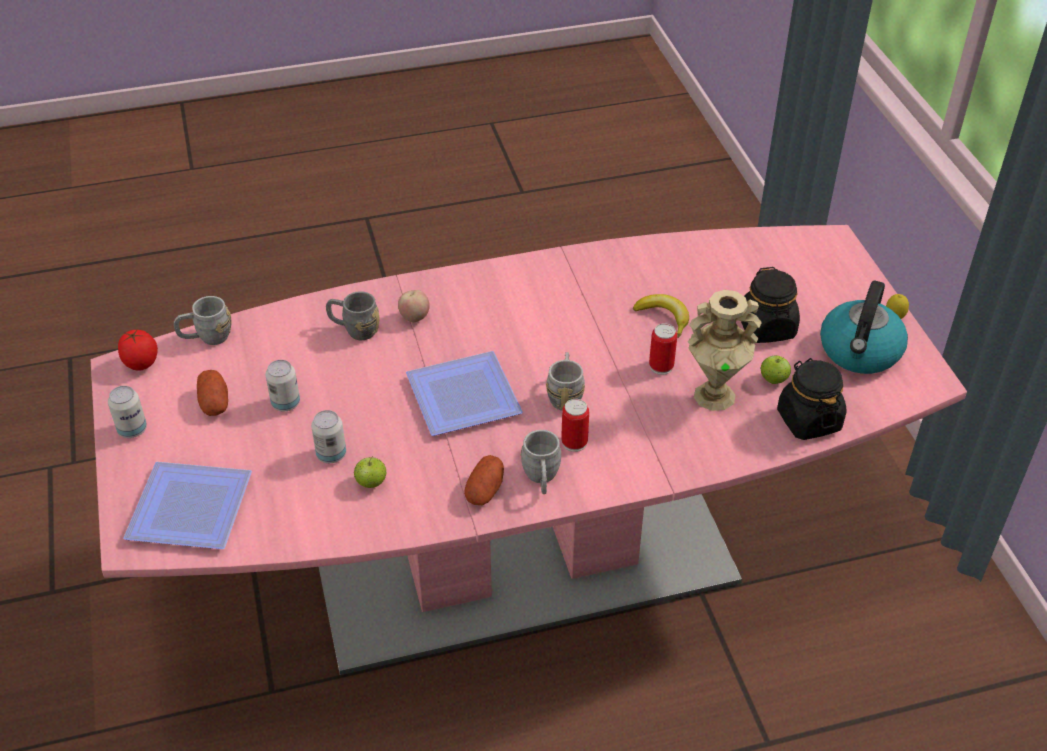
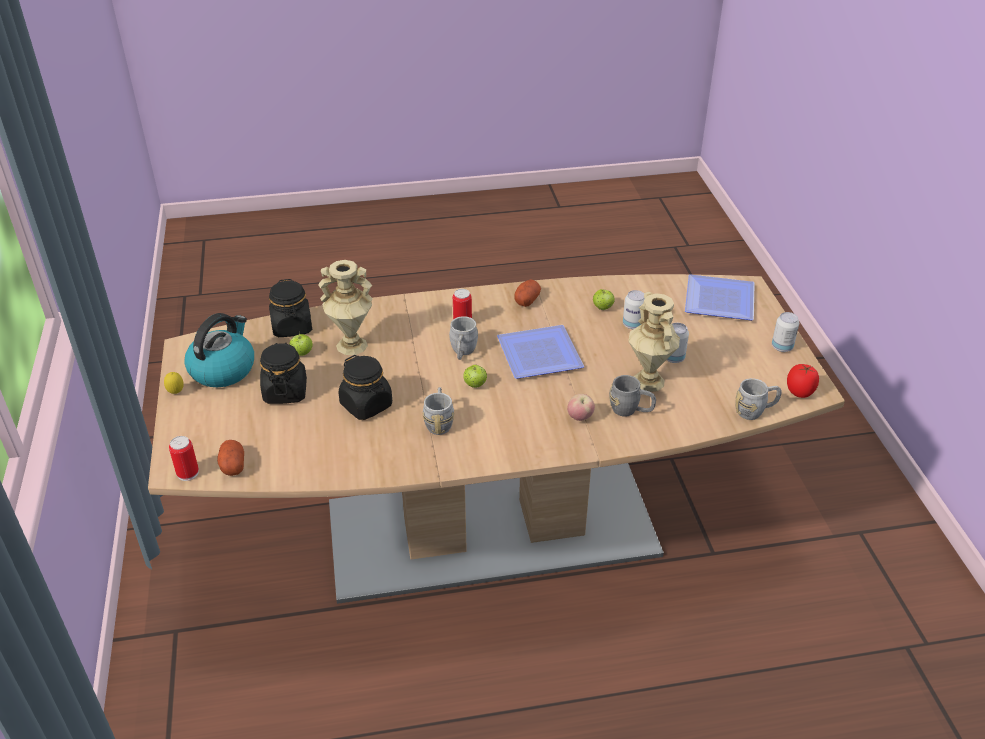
camera: 175 degrees left, 5 degrees down
(214, 403) = (728, 361): potato -> potato (232, 465)
(327, 368) = (647, 381): none -> beige vase
(522, 562) = (493, 529): pink dining table -> brown dining table
(541, 350) = (475, 385): none -> apple
(541, 479) = (489, 304): grey mug -> grey mug (439, 422)
(661, 366) = (383, 367): can -> can (188, 473)
(664, 317) = (366, 405): banana -> black jar

